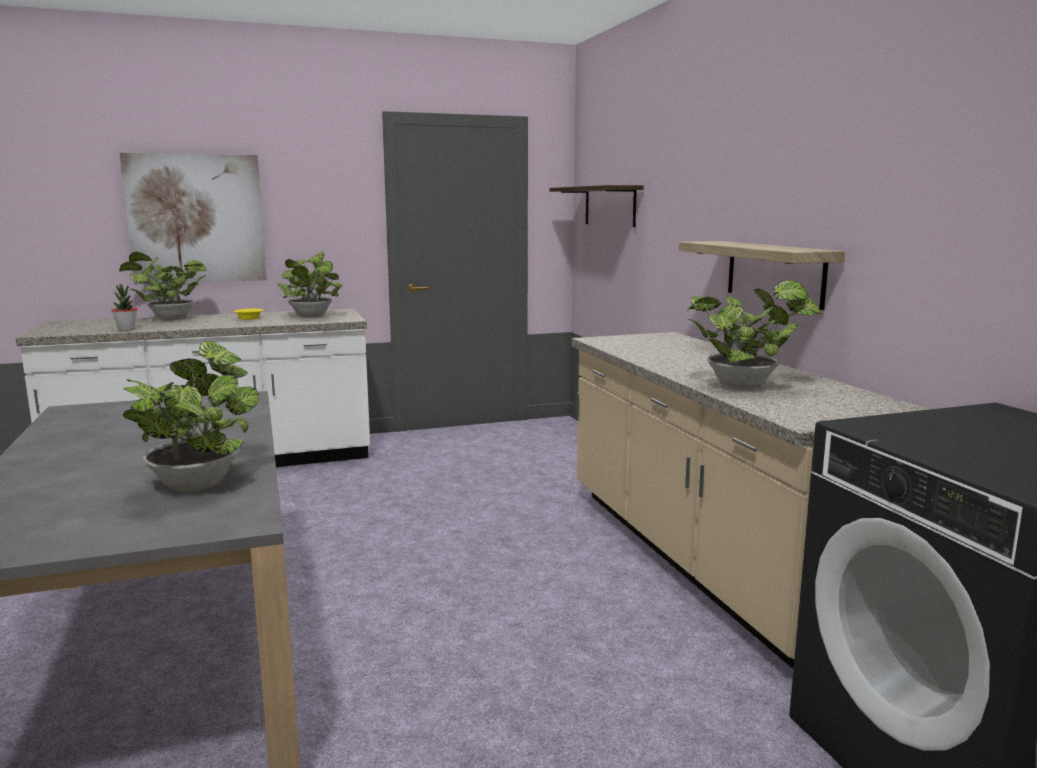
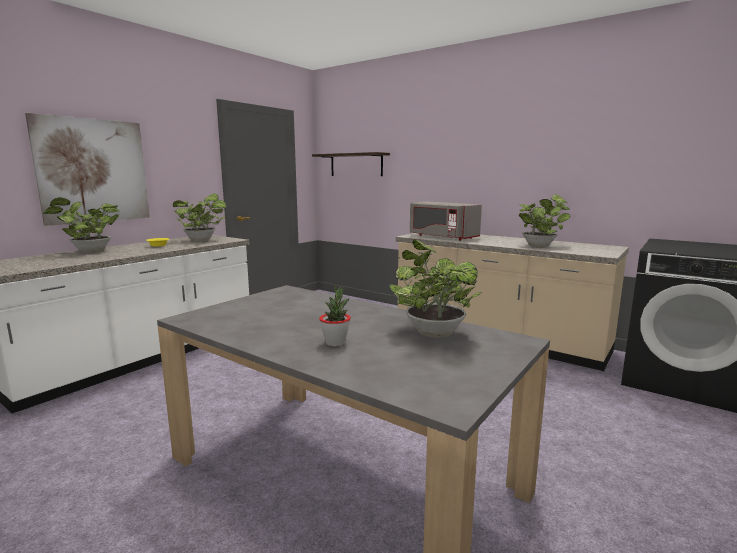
camera: 35 degrees left, 0 degrees up
(126, 329) = (82, 261): potted plant -> potted plant (335, 343)
(641, 347) = (442, 237): none -> grey microwave
(774, 273) = (504, 194): shelf -> none

